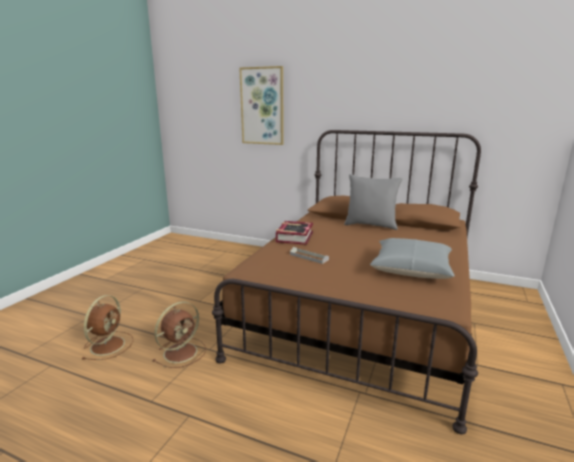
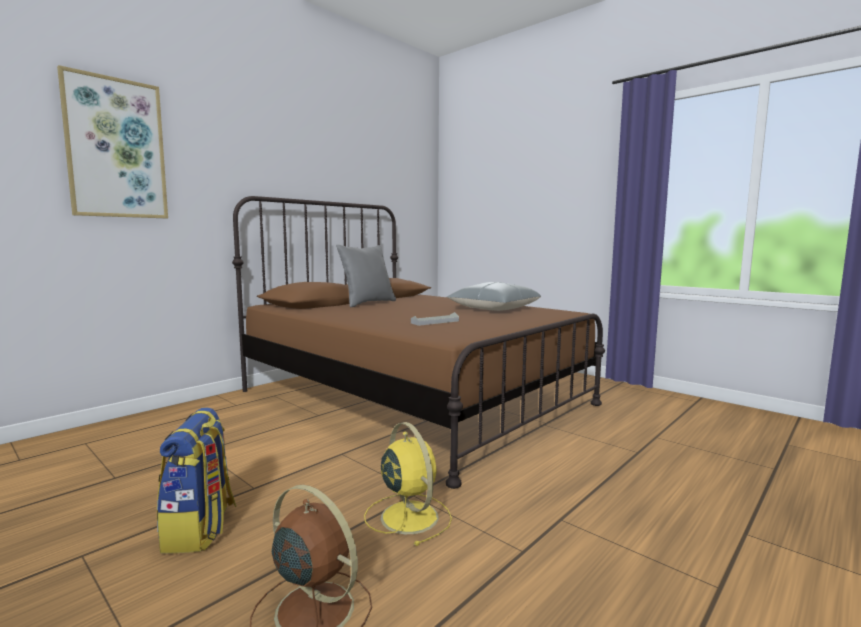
camera: 70 degrees left, 10 degrees down
(161, 302) = (200, 529): none -> backpack
(182, 352) = (408, 516): brown fan -> yellow fan
(294, 237) = (361, 320): book -> none

